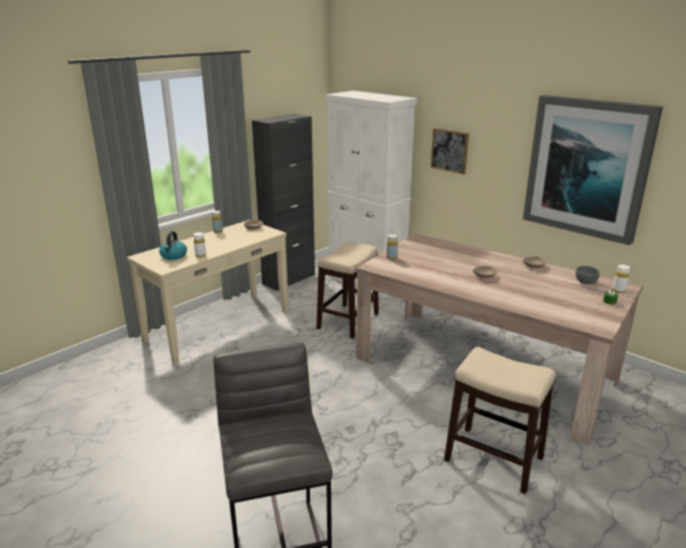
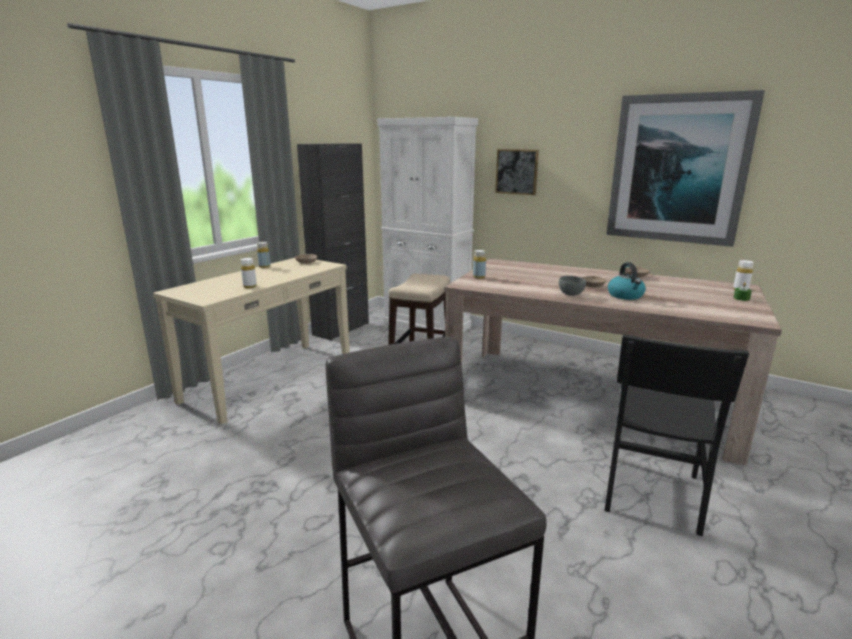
camera: 10 degrees left, 5 degrees down
(173, 256) = (215, 289): kettle -> kettle (626, 296)
(492, 458) = (652, 492): stool -> black chair
(585, 282) = (700, 286): grey bowl -> grey bowl (570, 294)

